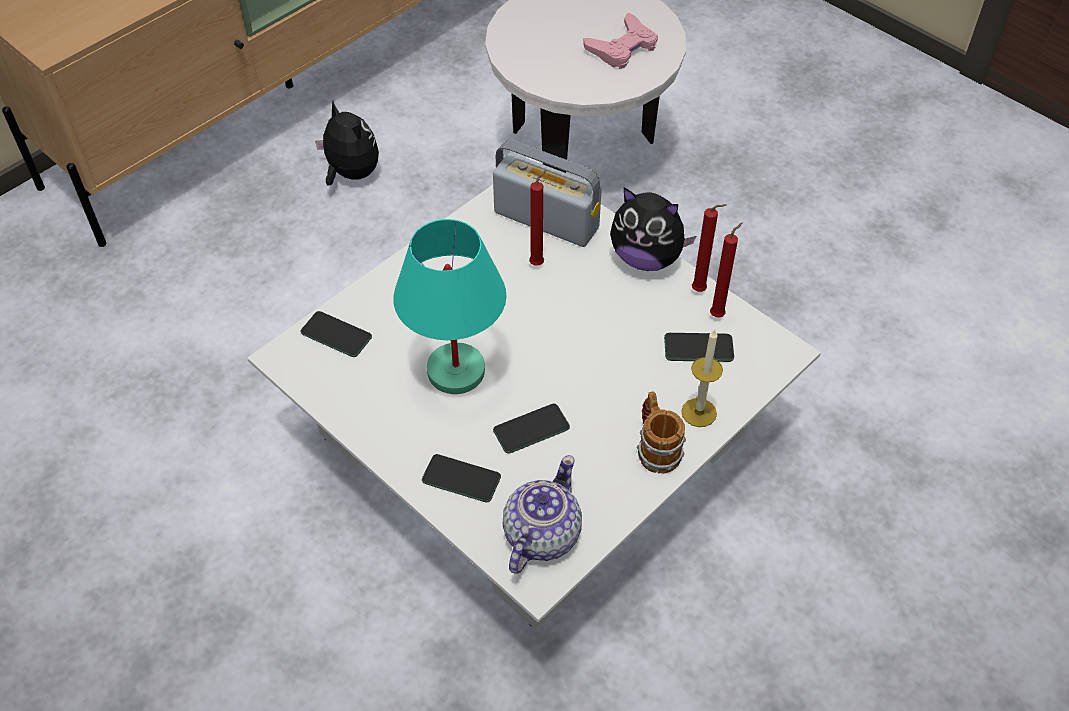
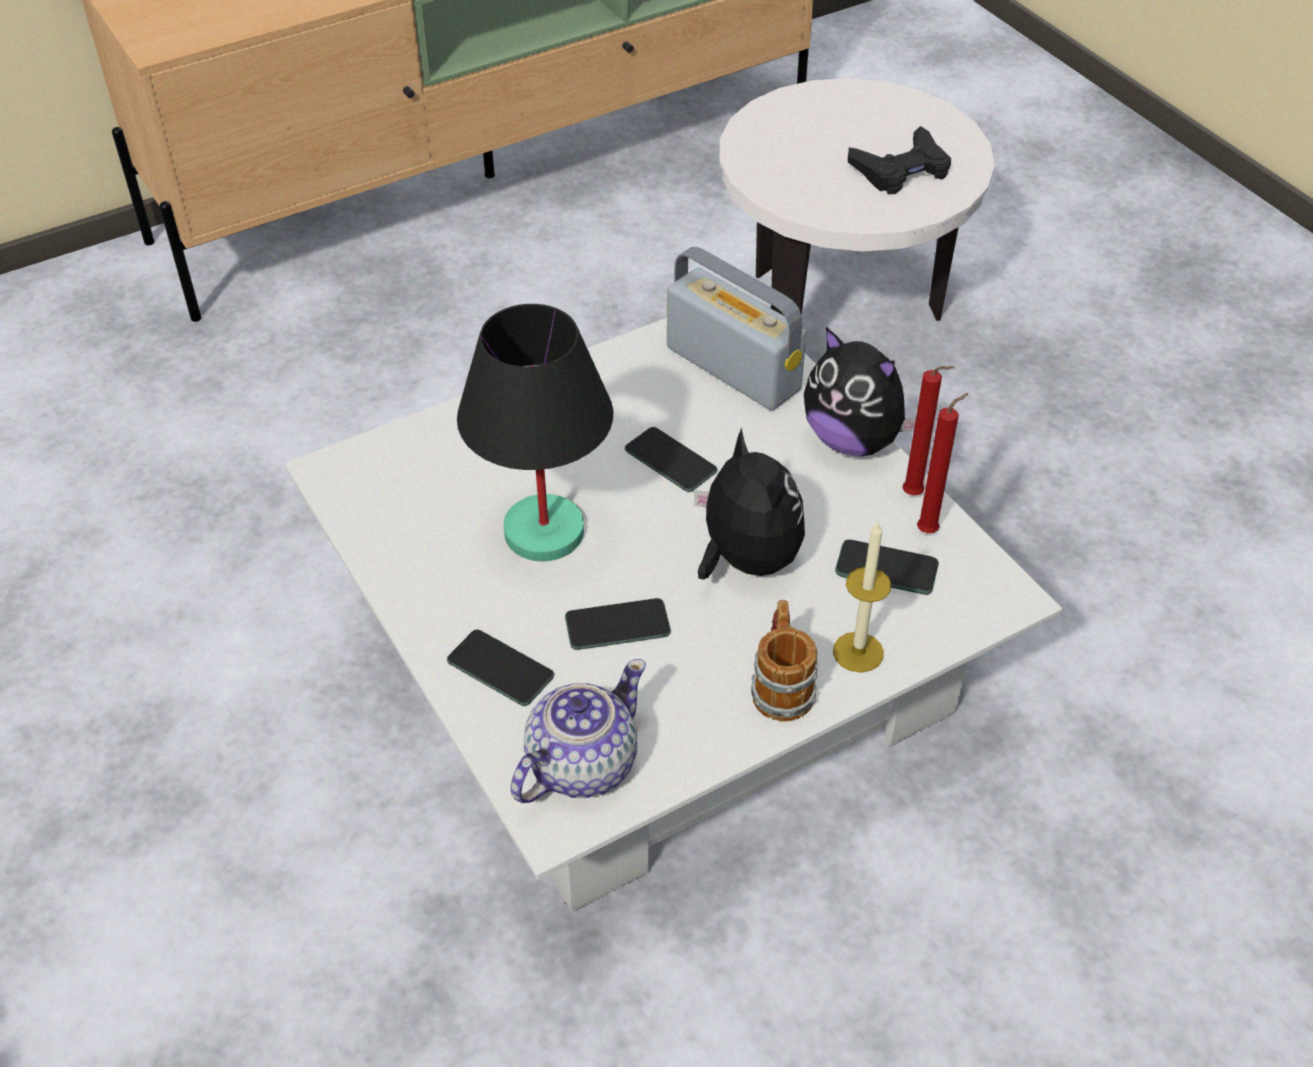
camera: 15 degrees right, 5 degrees down
(336, 335) = (406, 457): phone -> phone (670, 460)
(350, 174) = (529, 290): plush toy -> plush toy (745, 560)
(456, 372) = (543, 533): turquoise table lamp -> black table lamp
(538, 263) = (703, 419): red candle -> none
(622, 48) = (901, 170): pink game controller -> black game controller

